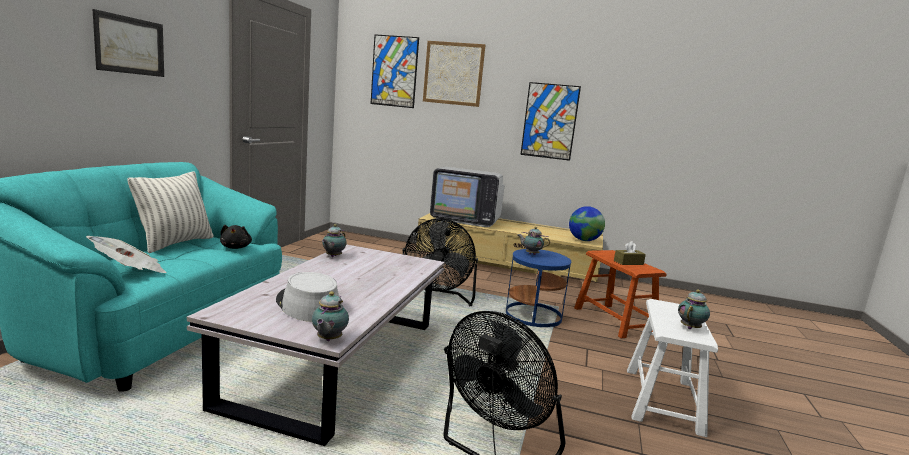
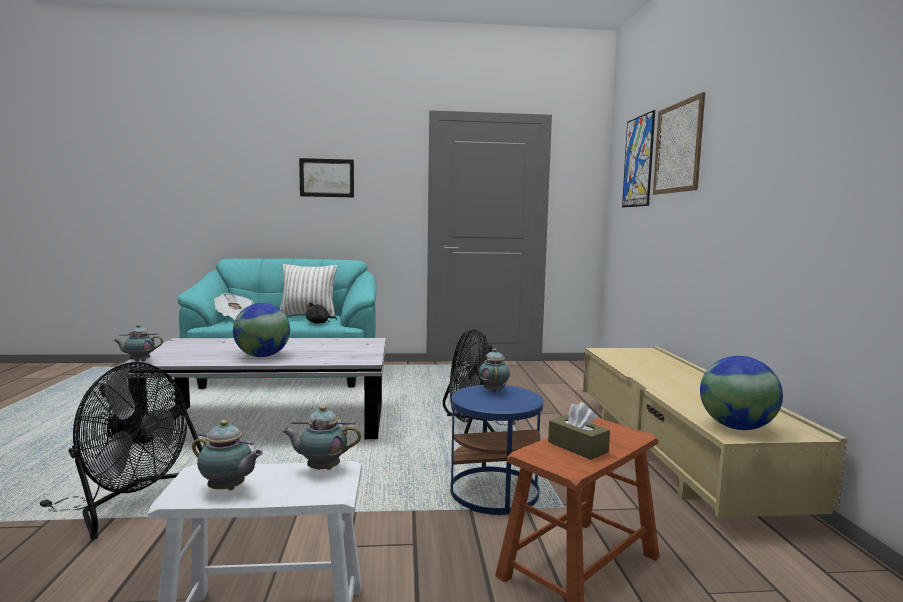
camera: 70 degrees right, 5 degrees down
(307, 305) = (206, 350): grey hat -> none
(332, 256) = (338, 340): teapot -> teapot (321, 469)
(370, 288) = (262, 356): none -> globe
(465, 220) = (641, 361): television -> none
(549, 121) = (772, 196): picture -> none

